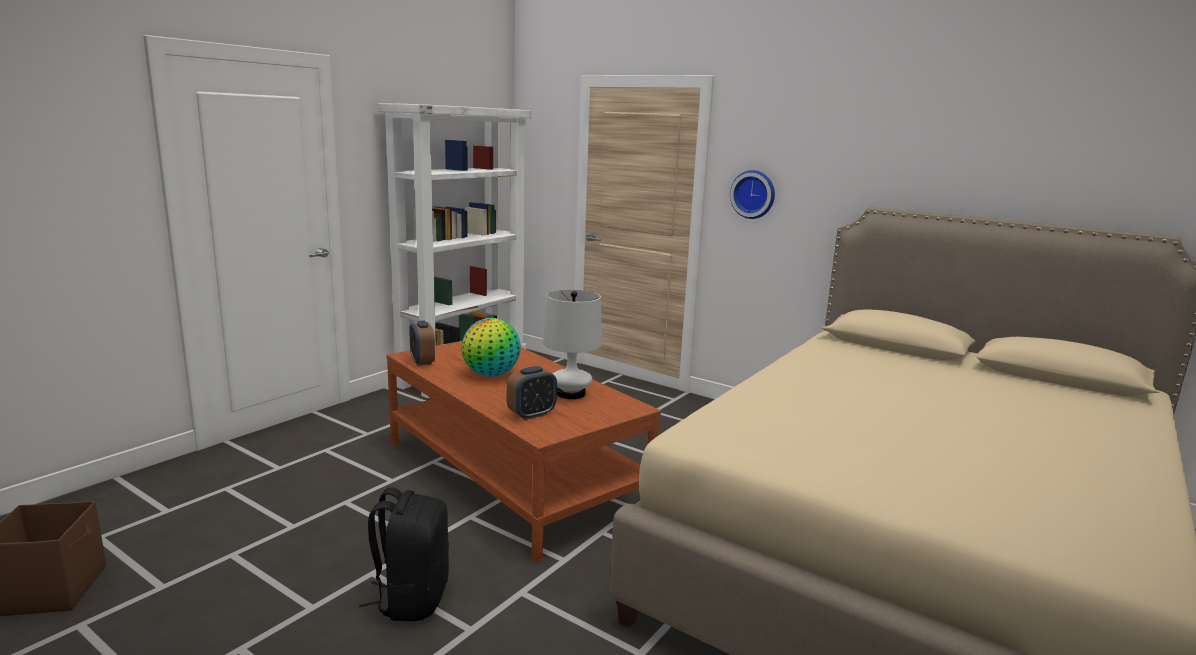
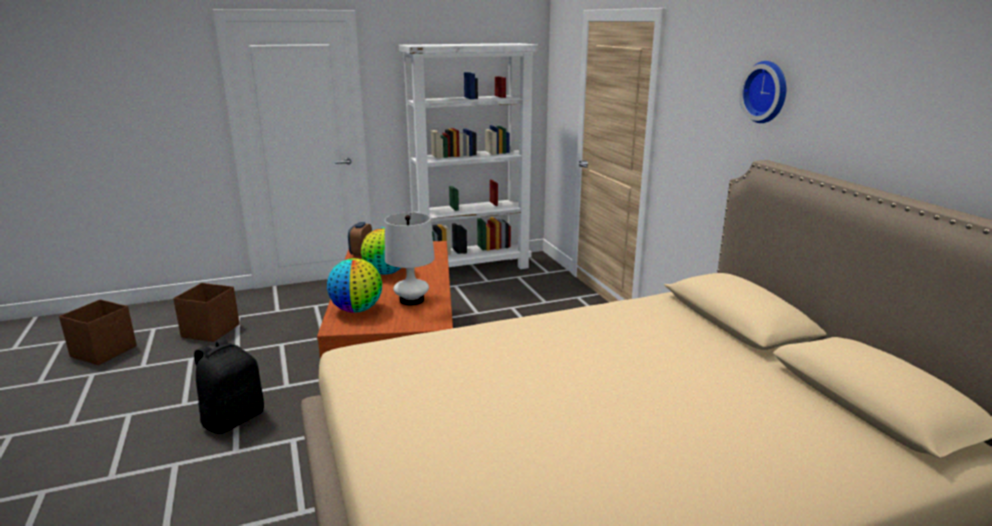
camera: 35 degrees right, 5 degrees up
(209, 515) = (210, 331): none -> brown storage box
(531, 414) = (357, 309): alarm clock -> globe
(753, 194) = (686, 134): wall clock -> wall clock (767, 92)

